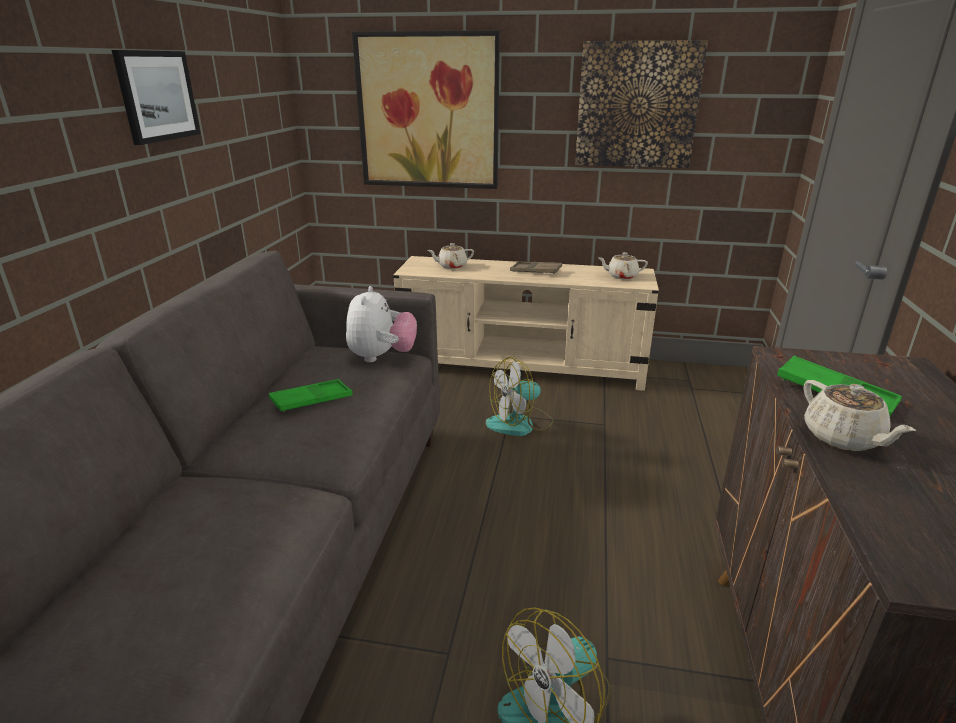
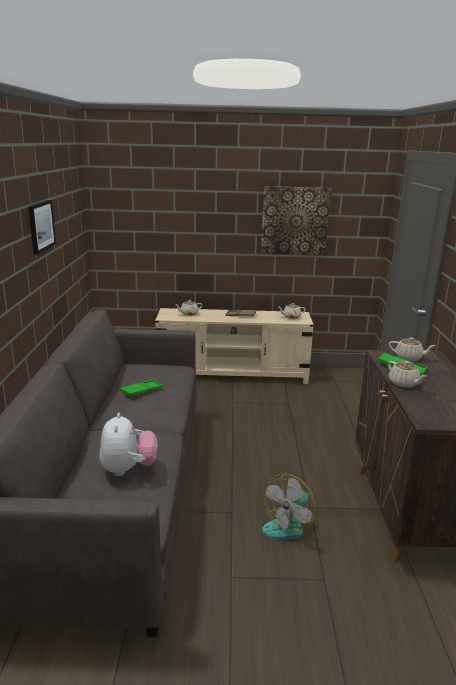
camera: 10 degrees left, 5 degrees down
(382, 357) = (168, 367): plush toy -> plush toy (128, 469)
(428, 112) = (172, 222): picture -> none
(520, 423) = (240, 406): fan -> none
(851, 369) = (409, 358): none -> beige teapot

